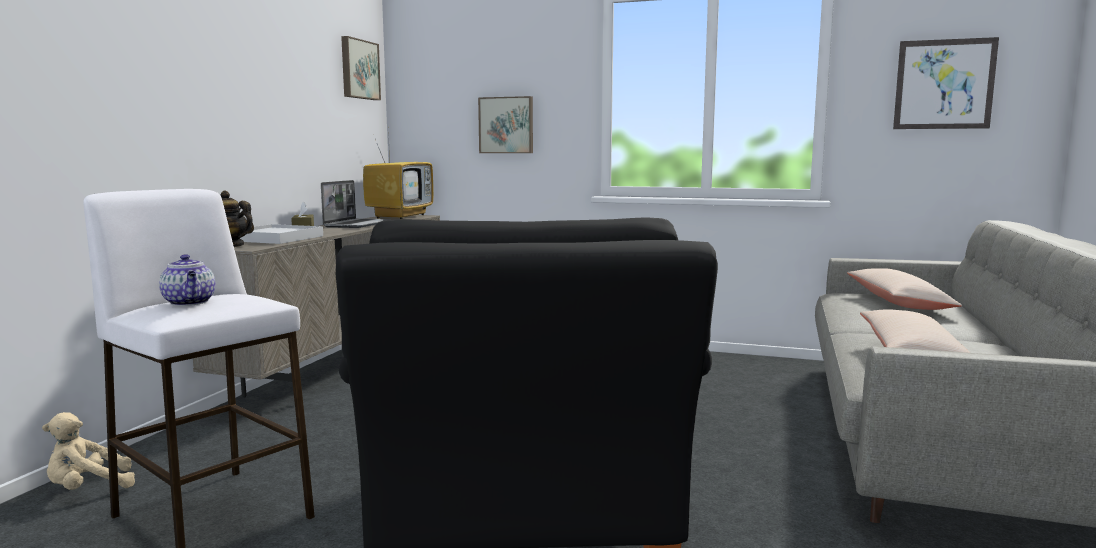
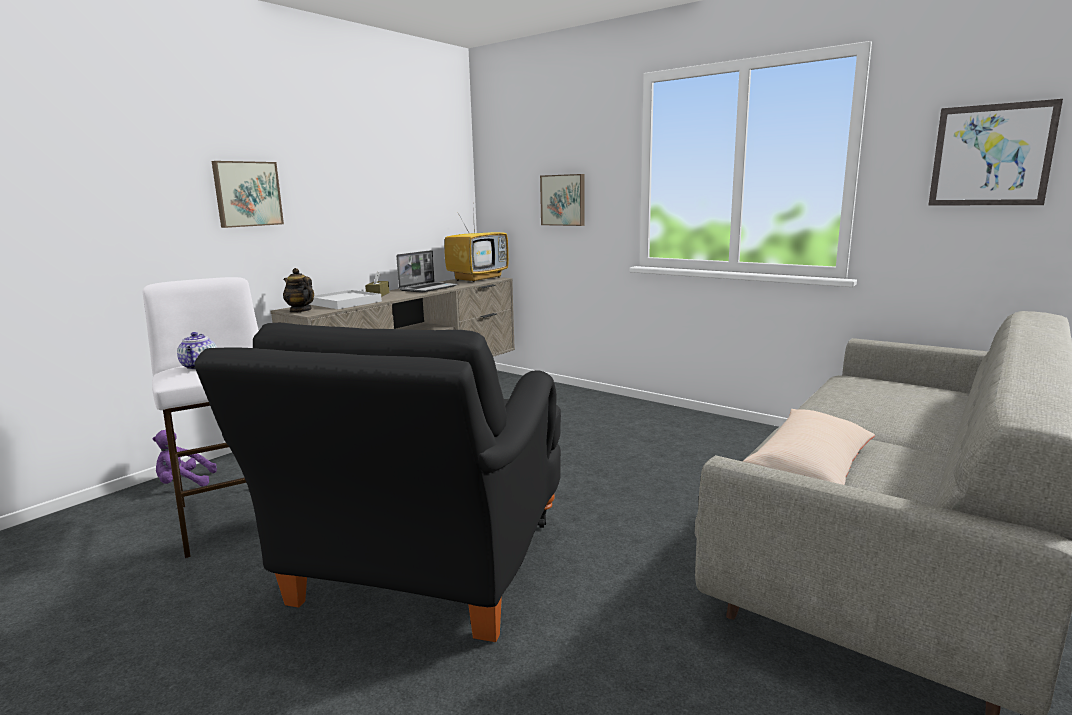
camera: 20 degrees right, 5 degrees up
(88, 489) = (183, 483): beige plush toy -> purple plush toy
(359, 69) = (443, 155): picture -> picture (247, 194)
(898, 302) = (892, 394): beige pillow -> none

